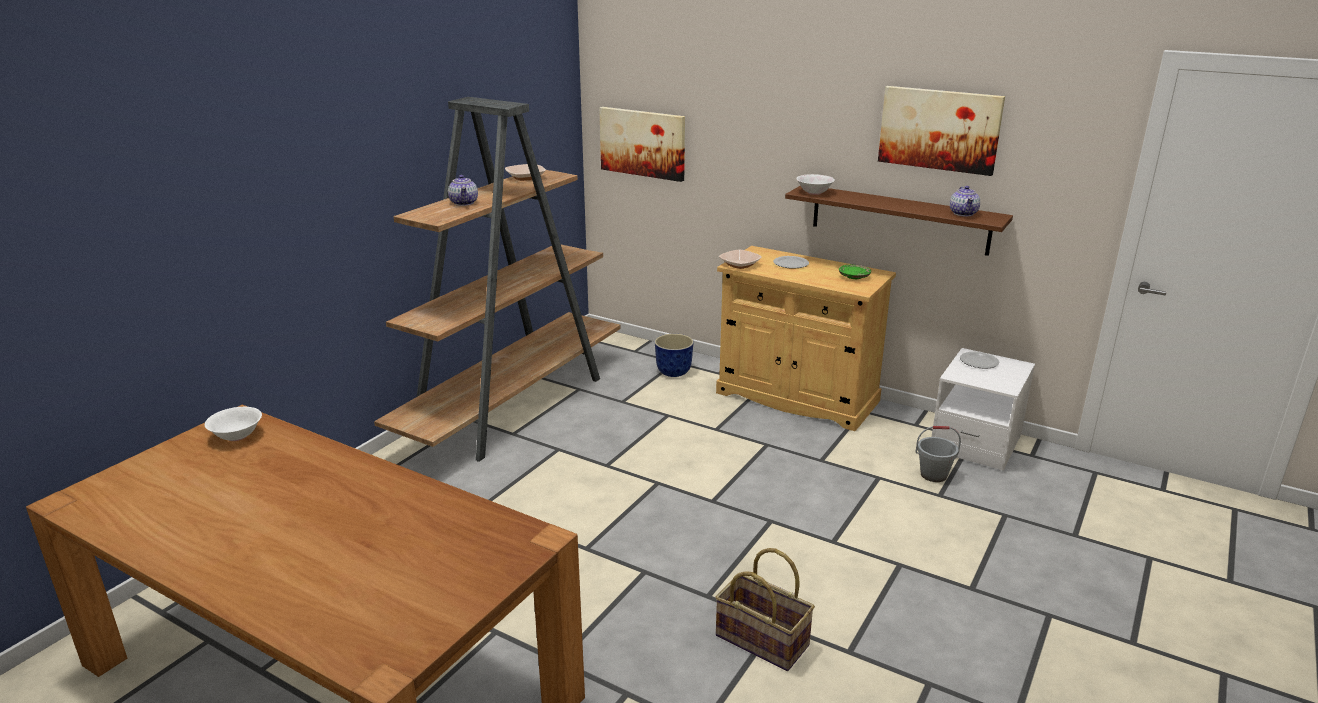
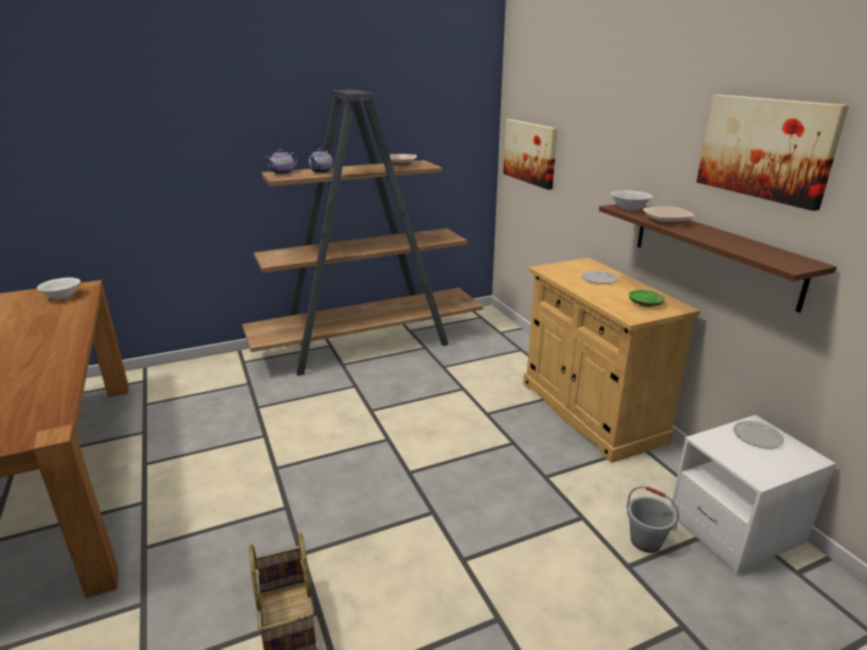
camera: 35 degrees right, 0 degrees up
(674, 372) = (510, 357): planter -> none
(739, 264) = (551, 269): bowl -> bowl (666, 221)
(963, 213) = (767, 253): teapot -> teapot (283, 172)

